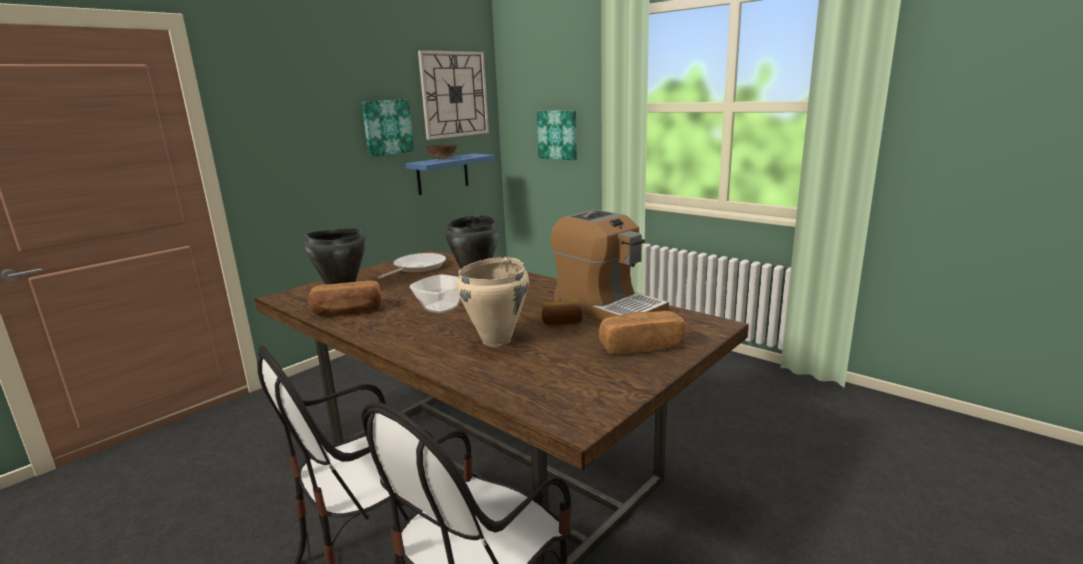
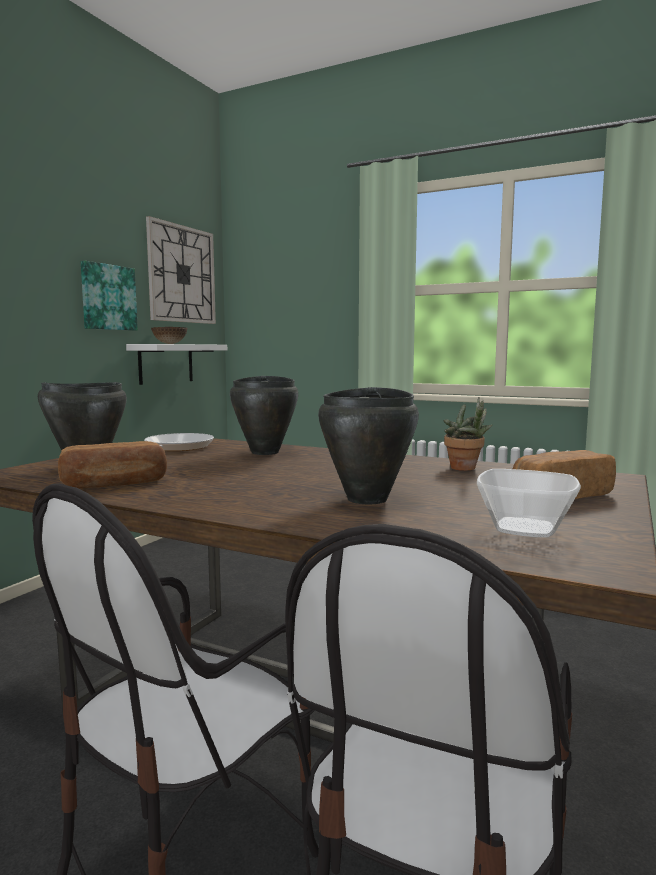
camera: 15 degrees left, 10 degrees down
(440, 307) = (249, 476): bowl -> bowl (523, 528)
(442, 174) = (166, 363): blue shelf -> white shelf
(497, 340) = (368, 499): beige cooking pot -> black cooking pot
(558, 134) = (300, 325): picture -> none
(562, 323) = (430, 482): bread -> none
(607, 307) = (466, 469): coffee machine -> potted plant

